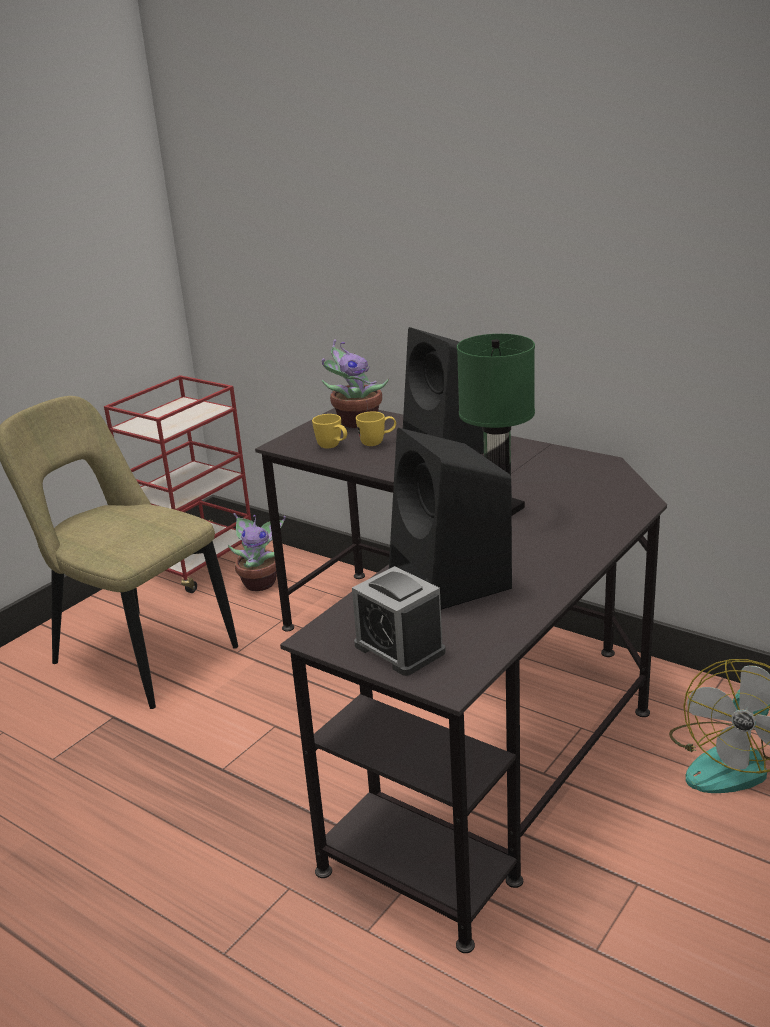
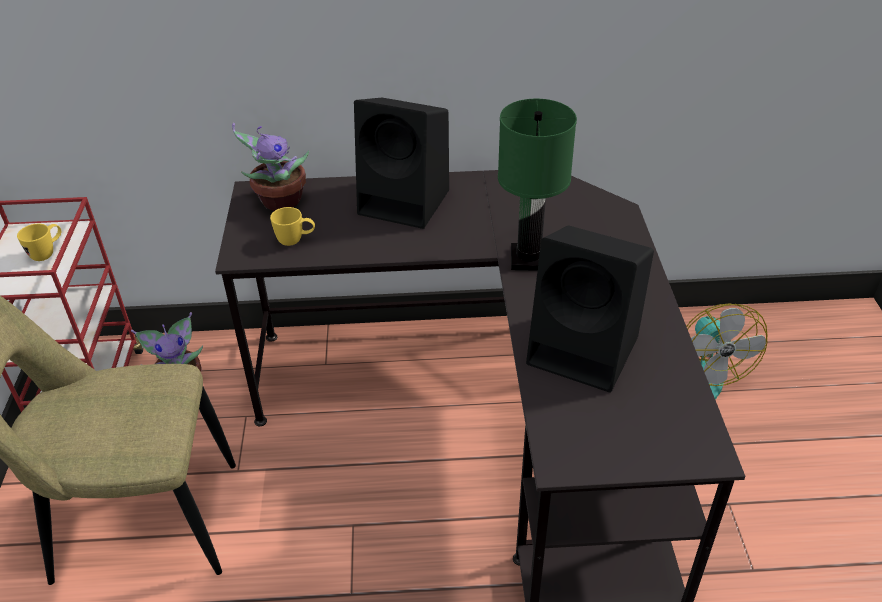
camera: 40 degrees left, 15 degrees up
(377, 443) = (332, 221): yellow mug -> yellow mug (47, 253)
(399, 649) = (634, 440): alarm clock -> none

